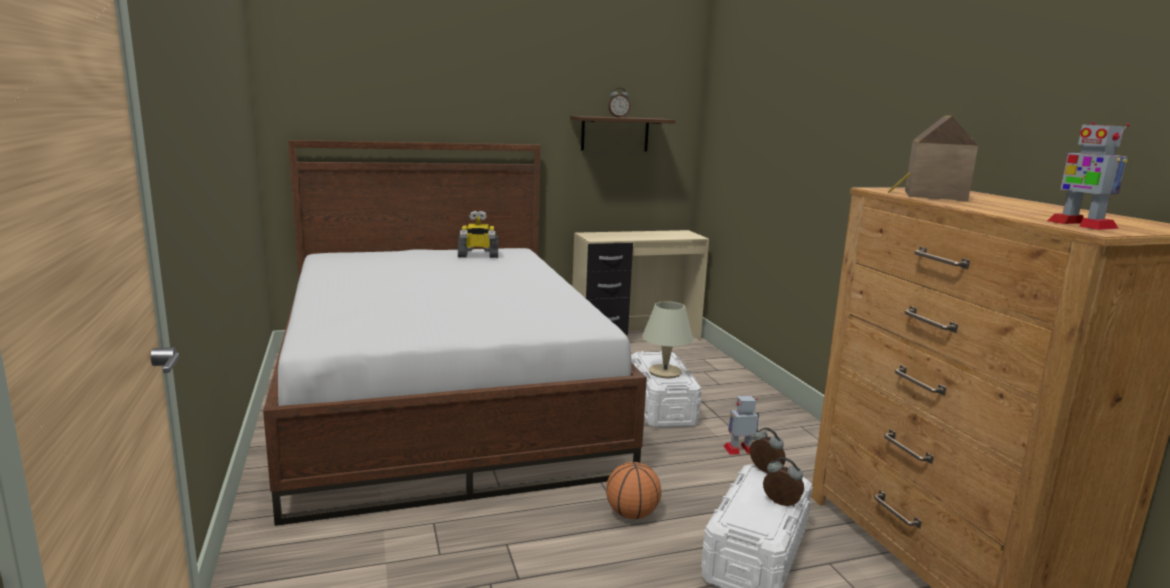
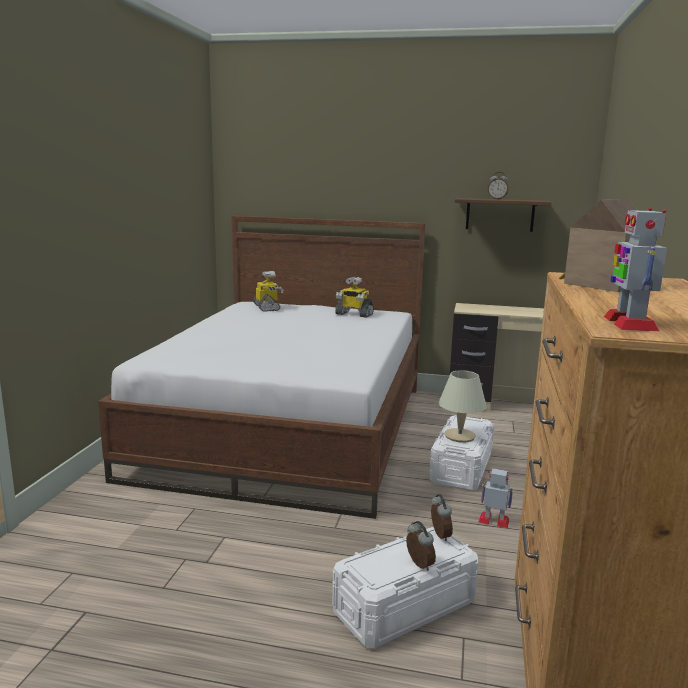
camera: 30 degrees right, 0 degrees up
(363, 258) = (267, 308): none -> toy robot
(632, 514) = (337, 544): basketball -> none

